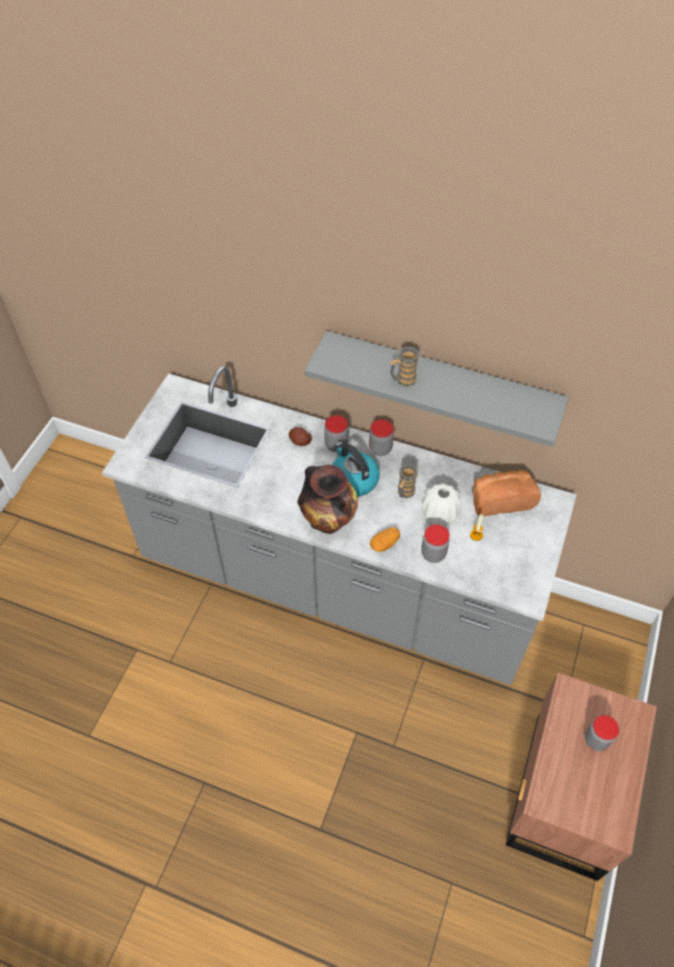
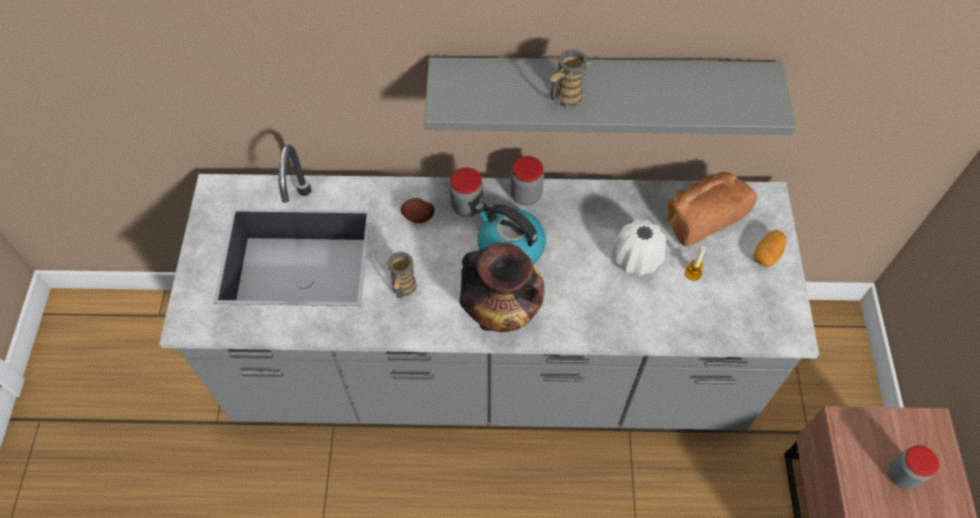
camera: 20 degrees left, 5 degrees up
(384, 544) = (586, 321): potato -> potato (767, 254)
(404, 493) = (581, 245): mug -> mug (403, 290)
(433, 553) = (652, 315): jar -> none

